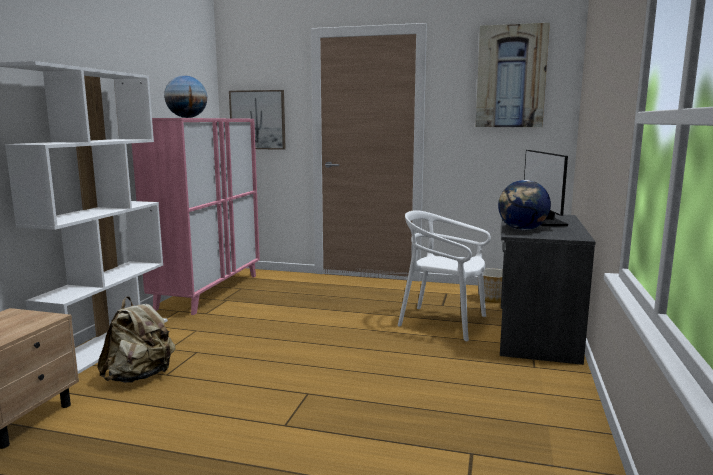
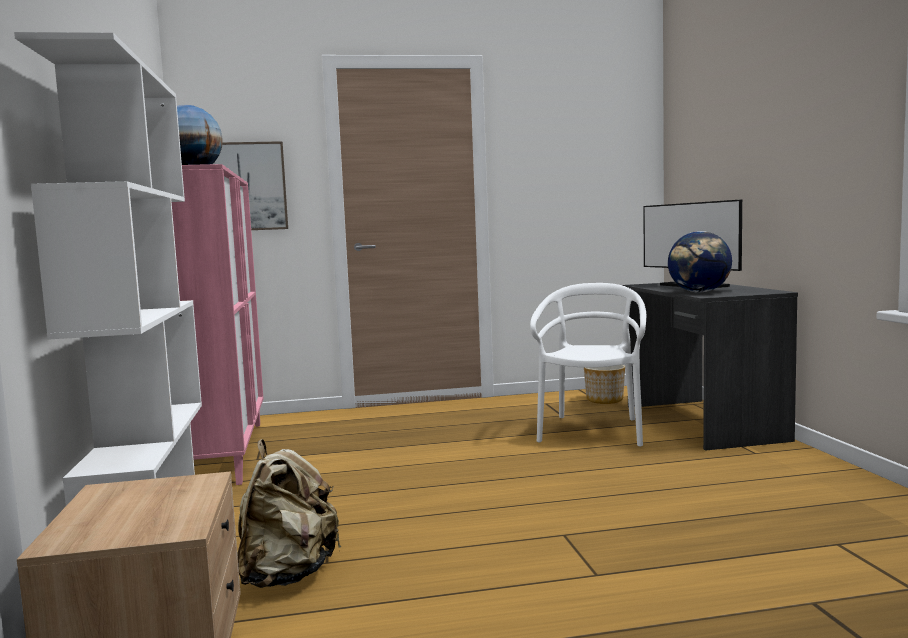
camera: 25 degrees left, 5 degrees down
(443, 322) = (592, 431): white chair -> white chair turned 105 degrees clockwise
(511, 76) = (588, 125): picture -> none

